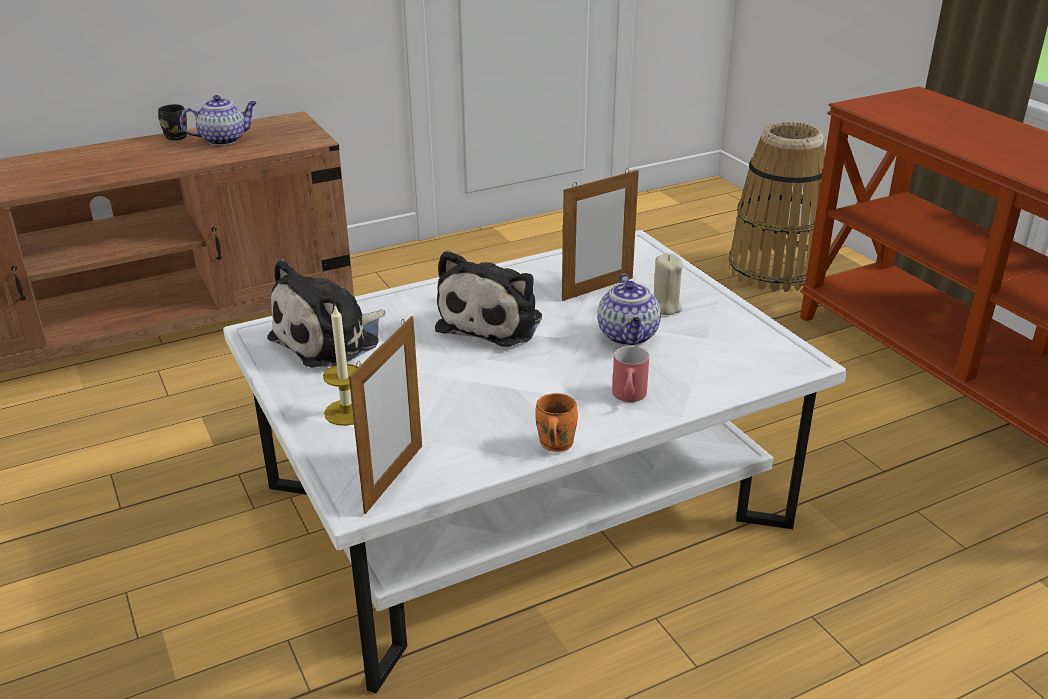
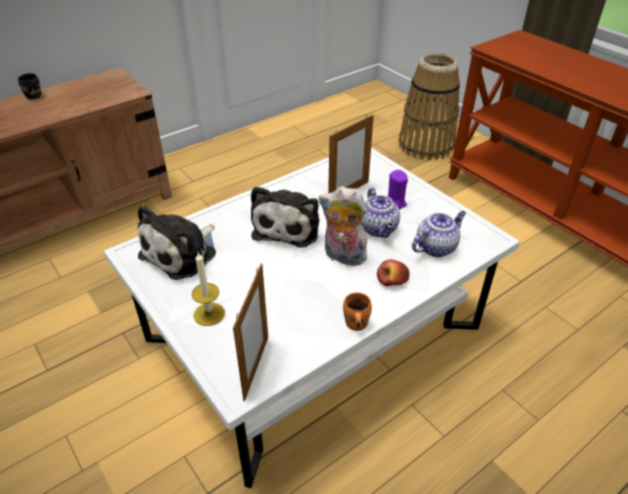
camera: 10 degrees left, 10 degrees up
(224, 140) = (69, 96): teapot -> teapot (436, 247)
(562, 364) = (342, 257): none -> plush toy
(628, 398) = (392, 279): red mug -> apple
(664, 307) = (395, 203): beige candle -> purple candle

